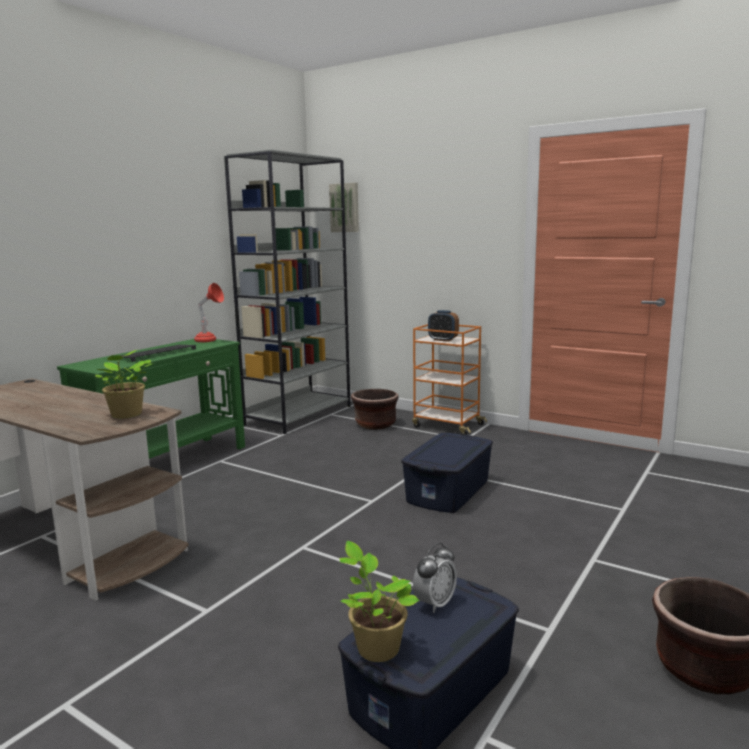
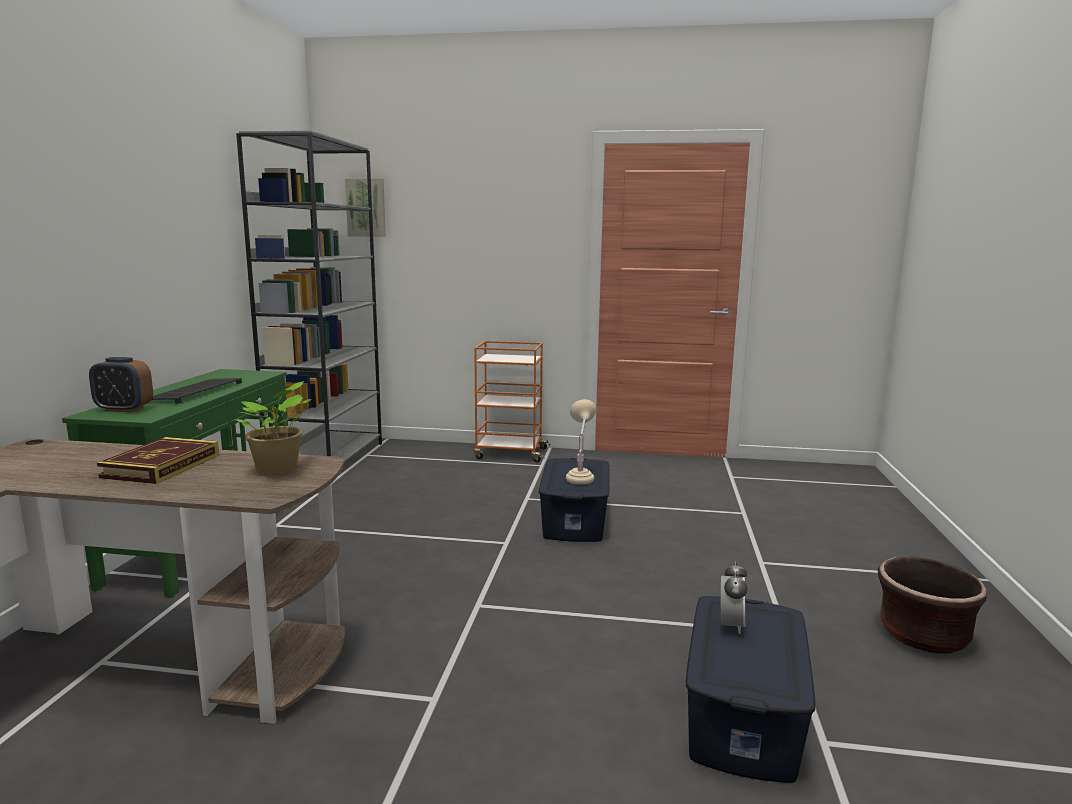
camera: 25 degrees left, 0 degrees up
(68, 404) = (162, 466): none -> book
(210, 341) = (244, 373): red table lamp -> none
(375, 425) = (431, 461): brown planter -> none
(376, 647) = (727, 678): potted plant -> none
(443, 340) = (506, 359): alarm clock -> alarm clock (124, 409)
(450, 452) = (580, 477): none -> beige table lamp

